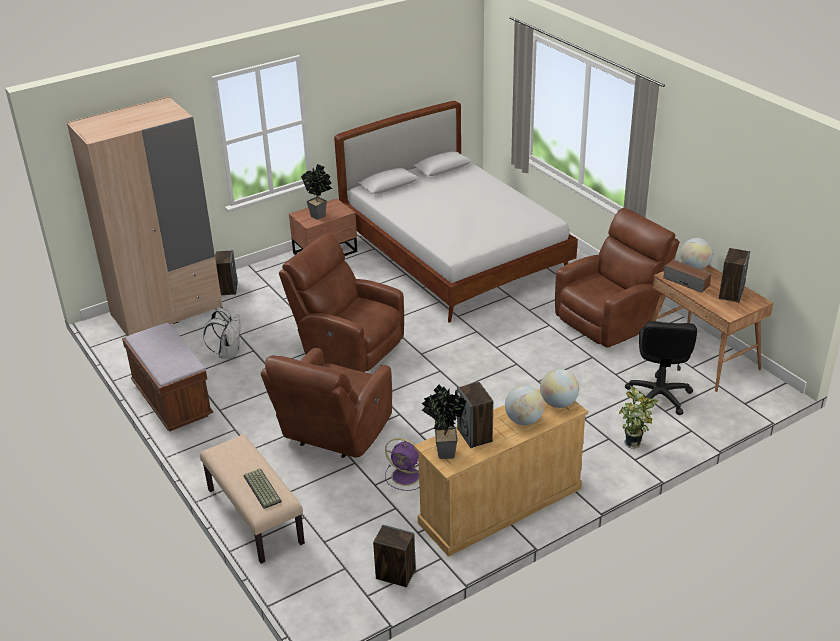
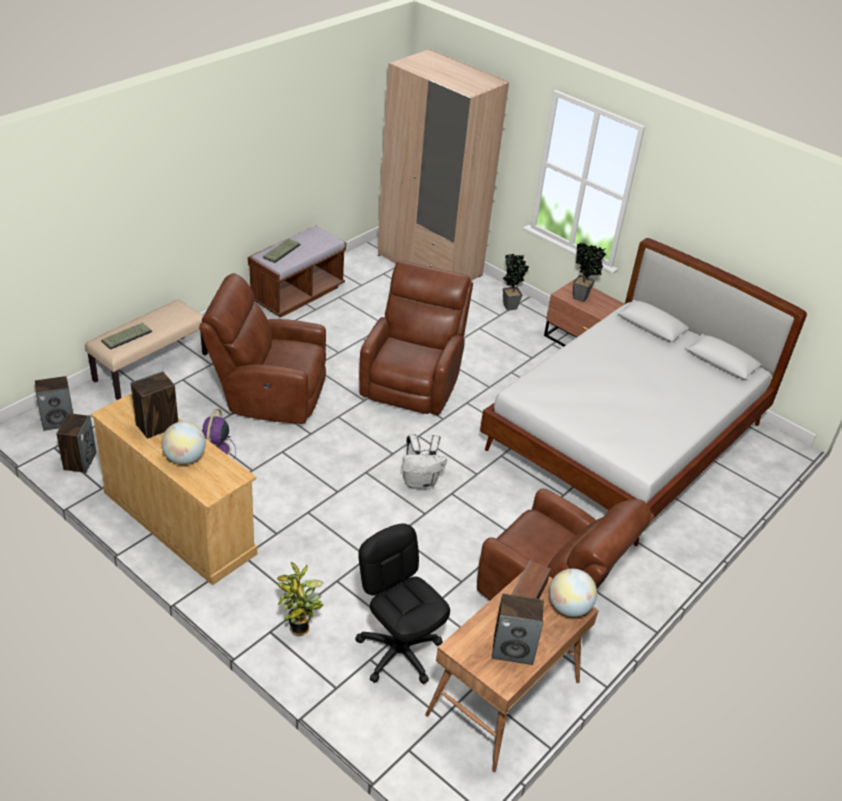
camera: 70 degrees right, 5 degrees up
(166, 362) = (281, 251): none -> keyboard
(228, 288) = (481, 292): speaker -> speaker (58, 421)
(228, 353) = (376, 311): white backpack -> white backpack (420, 482)
(442, 452) = (129, 407): potted plant -> potted plant (510, 305)
(558, 403) = (218, 482): globe -> none
(658, 396) = (399, 651): black office chair -> black office chair turned 60 degrees clockwise

